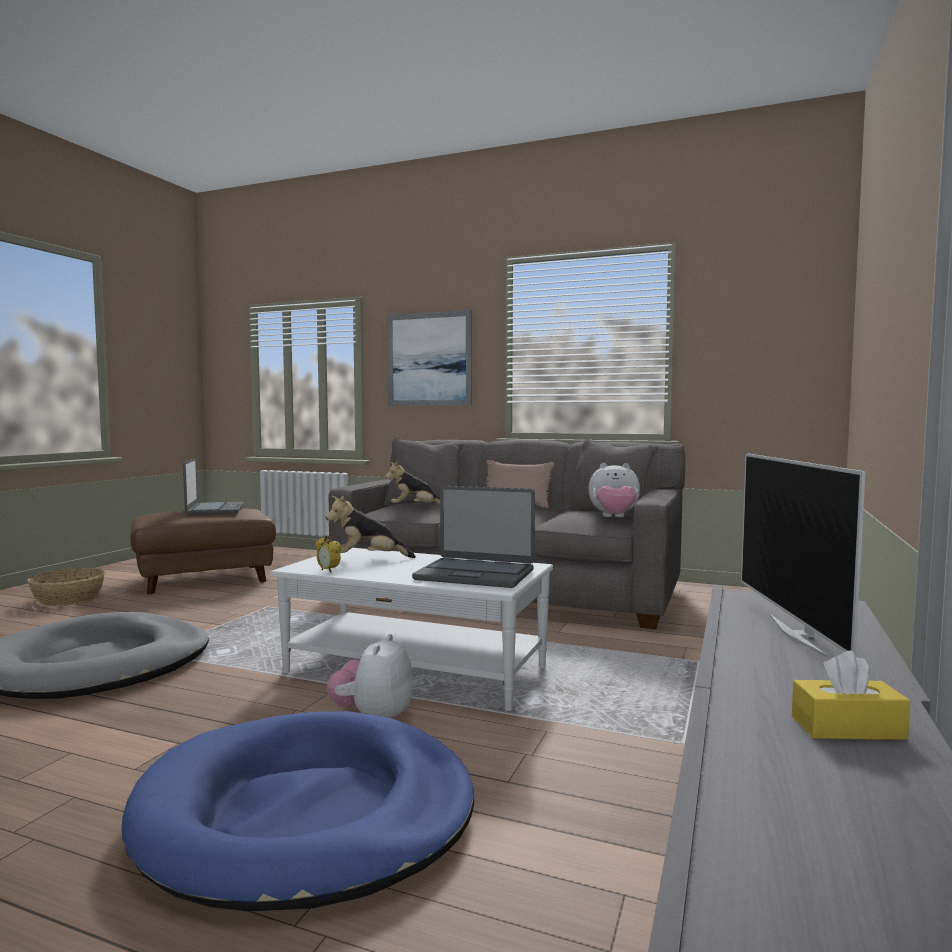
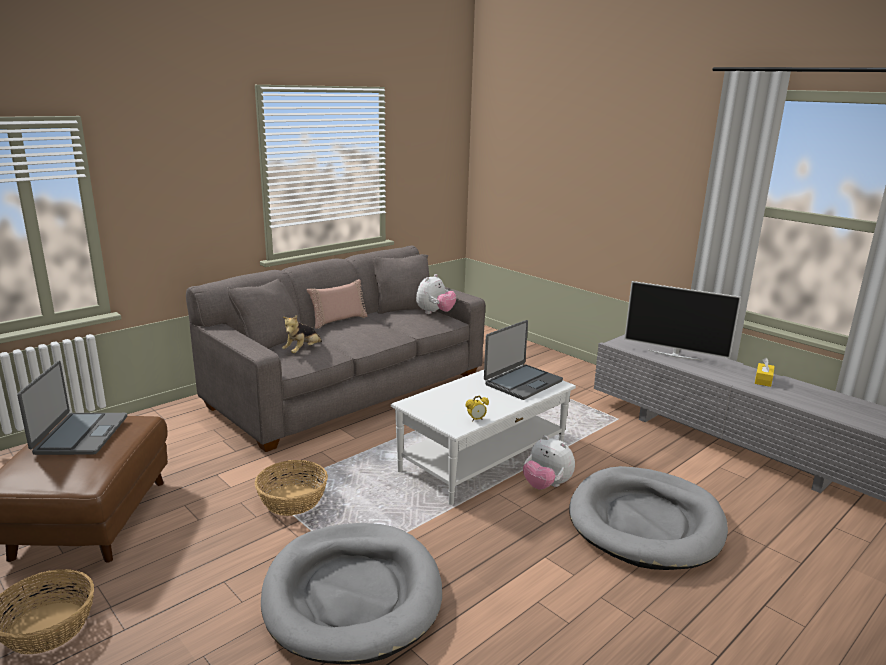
camera: 65 degrees left, 15 degrees up
(215, 510) = (80, 435): laptop -> laptop turned 75 degrees clockwise
(258, 616) = (292, 500): none -> basket
(306, 814) = (646, 522): blue dog bed -> grey dog bed
(369, 559) = (450, 402): plush toy -> none
(429, 359) = (183, 190): picture -> none

